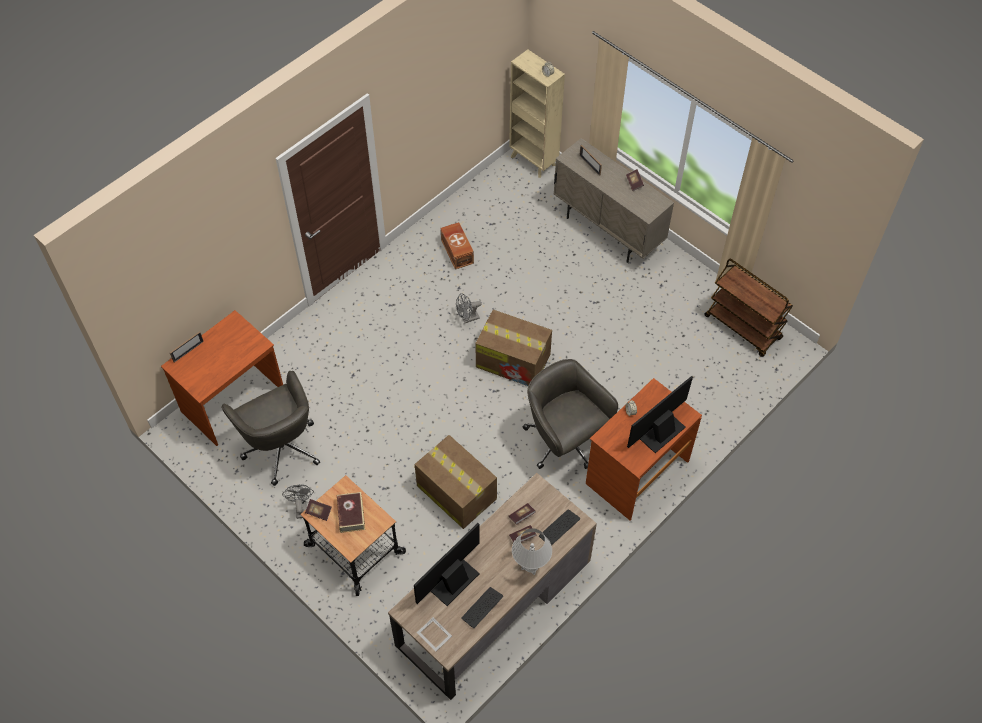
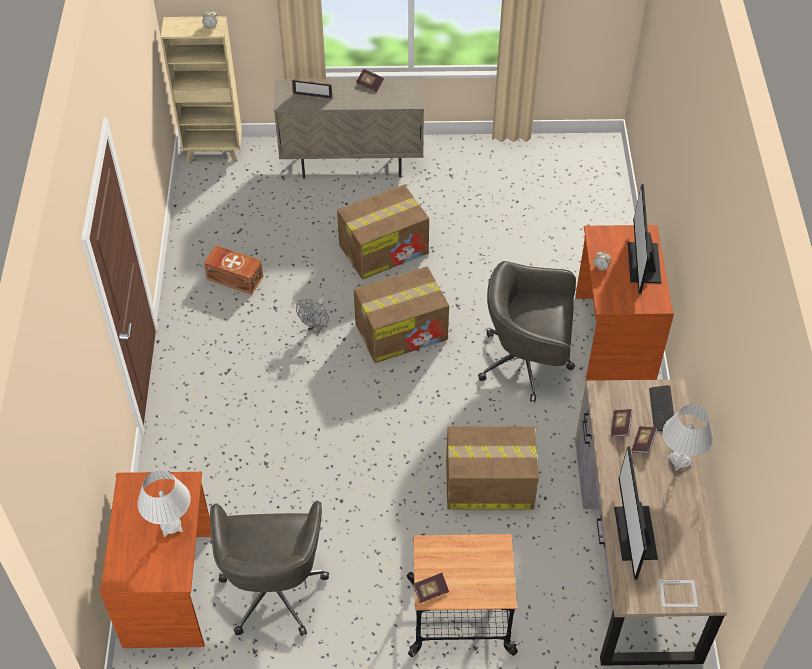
camera: 45 degrees left, 5 degrees down
(188, 351) = (114, 553): picture frame -> none
(228, 361) = (171, 526): none -> white table lamp
(281, 447) = (274, 588): grey office chair -> grey office chair turned 75 degrees clockwise
(301, 507) = (362, 626): grey fan -> none
(351, 514) = (463, 565): book -> none
(482, 607) = (686, 532): keyboard -> none
(563, 301) = (384, 248): none -> cardboard box
(743, 327) = (555, 160): brown cart -> none

